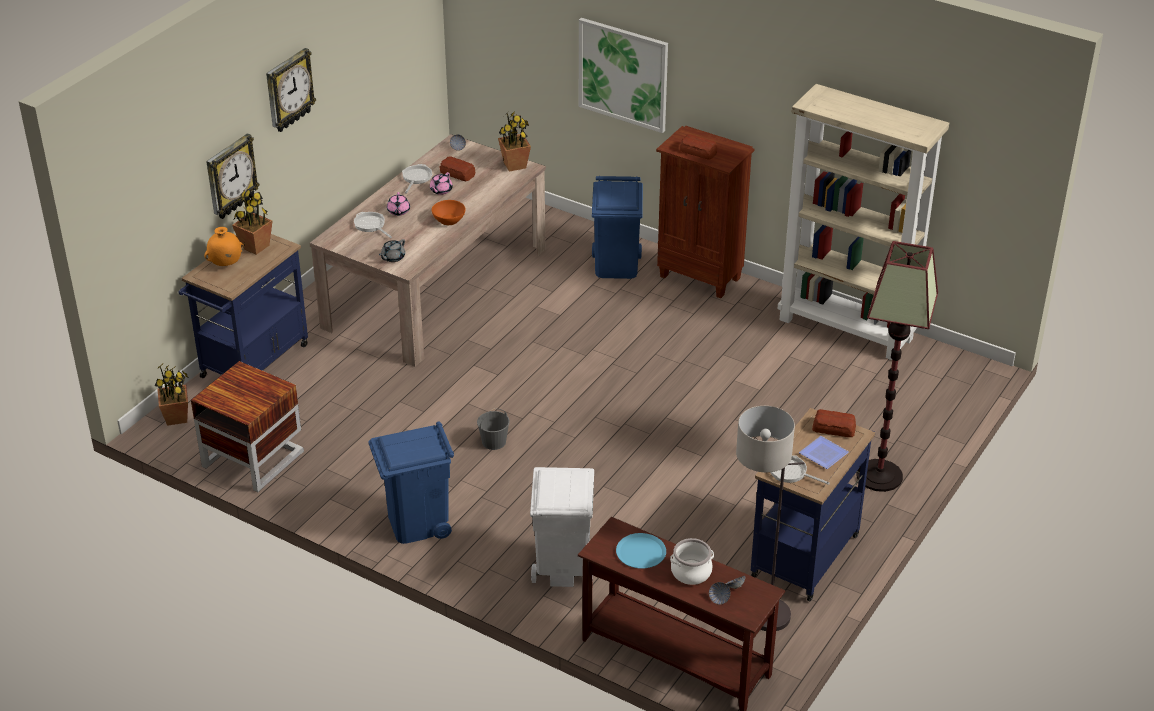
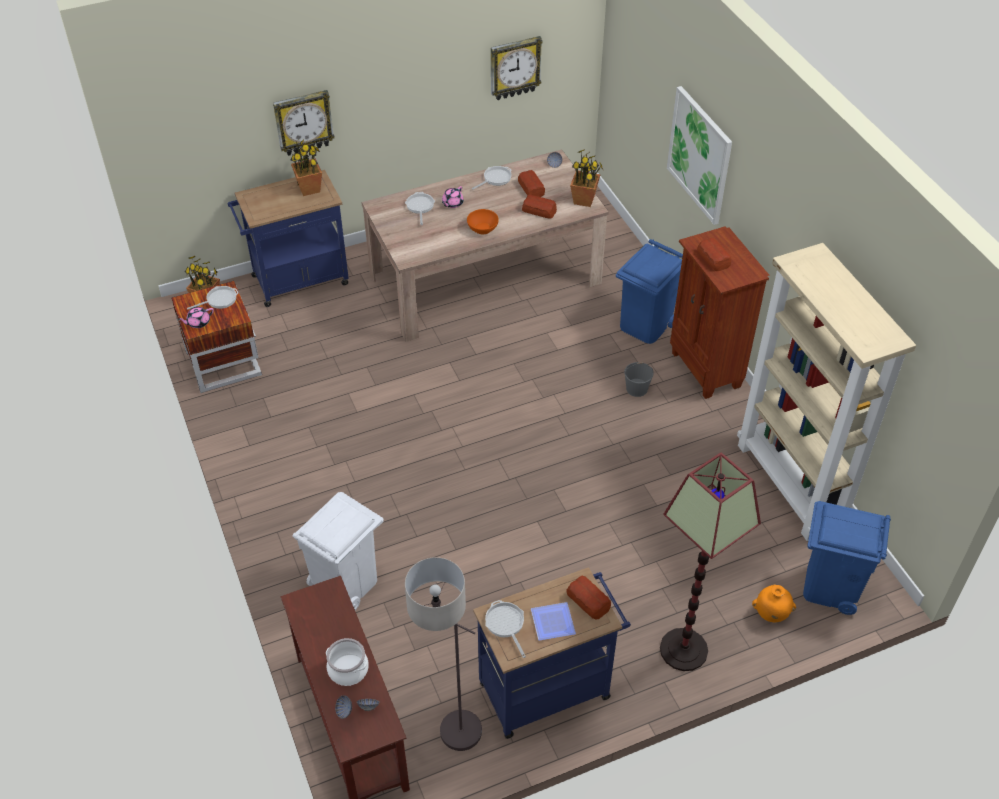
camera: 35 degrees right, 10 degrees up
(225, 264) = (274, 195): orange vase -> orange vase (770, 614)
(243, 381) = (219, 300): none -> frying pan
(288, 90) = (384, 63): wall clock -> wall clock (514, 67)
(392, 257) = (407, 244): grey teapot -> none
(417, 523) = (280, 482): blue trash can -> blue trash can (830, 587)
(440, 190) = (502, 198): pink teapot -> pink teapot (198, 322)
(484, 187) = (539, 211): none -> bread
(494, 441) = (401, 439): grey bucket -> grey bucket (637, 388)
(641, 552) = (329, 624): blue plate -> none

